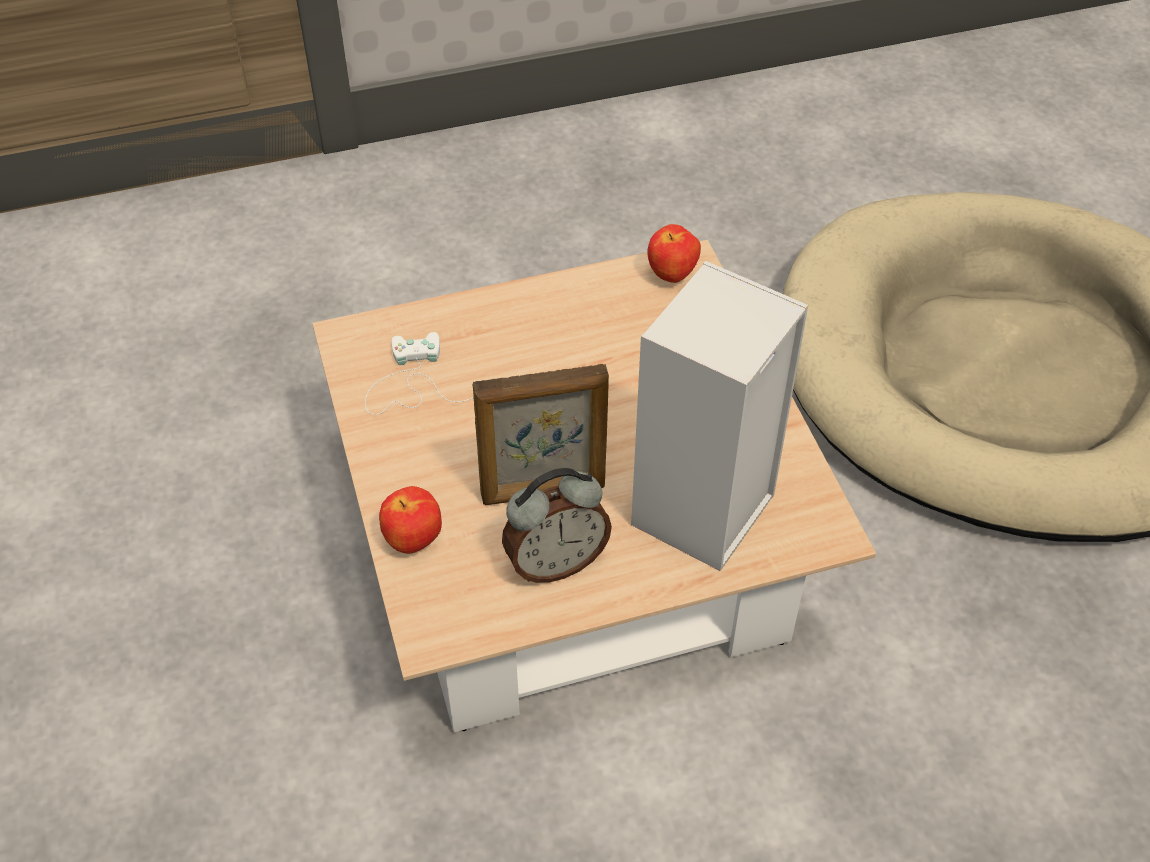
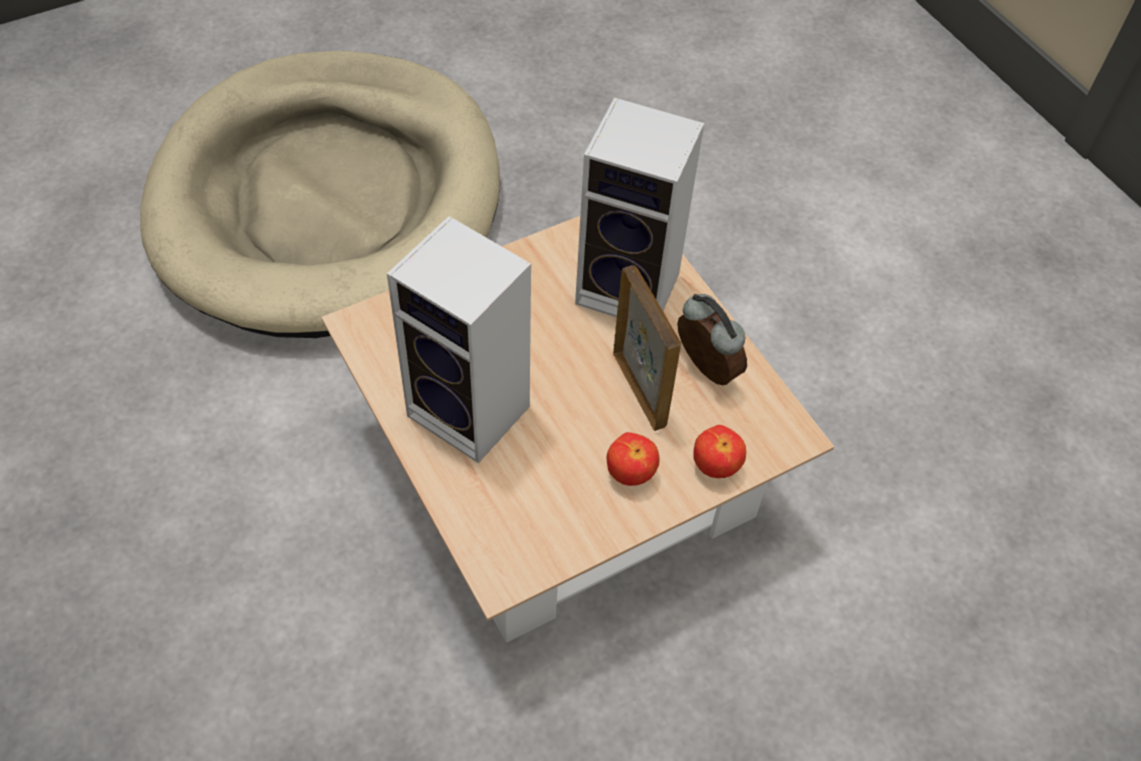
camera: 105 degrees left, 5 degrees up
(411, 382) = (546, 510): white game controller -> none
(551, 341) = (473, 412): none -> speaker
(672, 275) = (374, 336): apple -> apple (630, 474)

